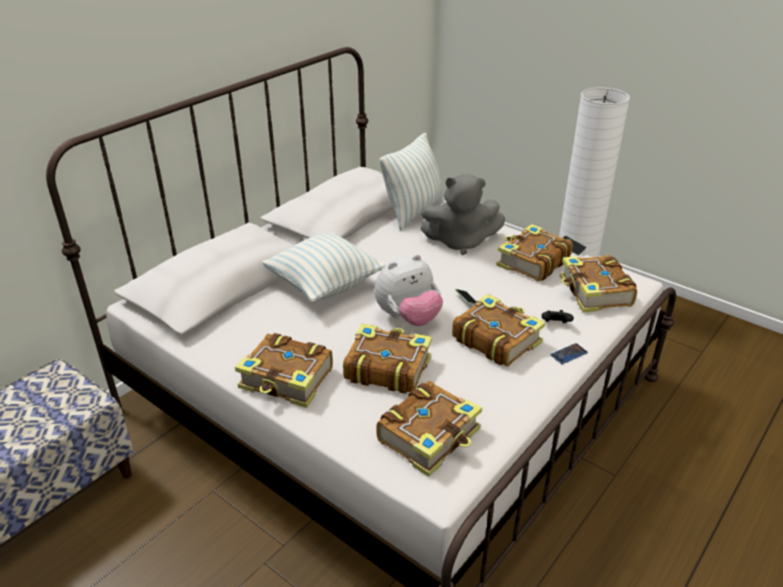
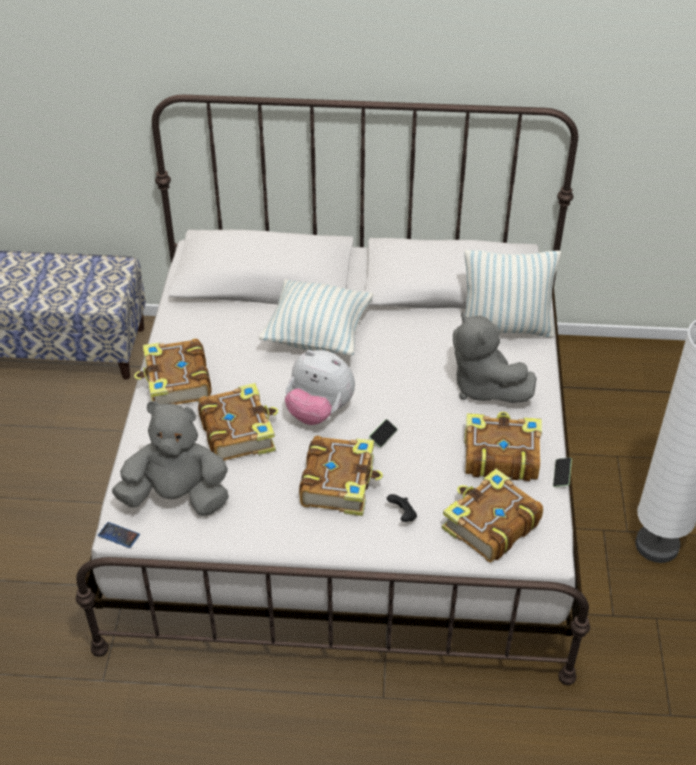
camera: 55 degrees right, 10 degrees up
(430, 436) = (177, 497): book -> grey plush toy
(568, 354) = (362, 542): phone -> phone (119, 535)

